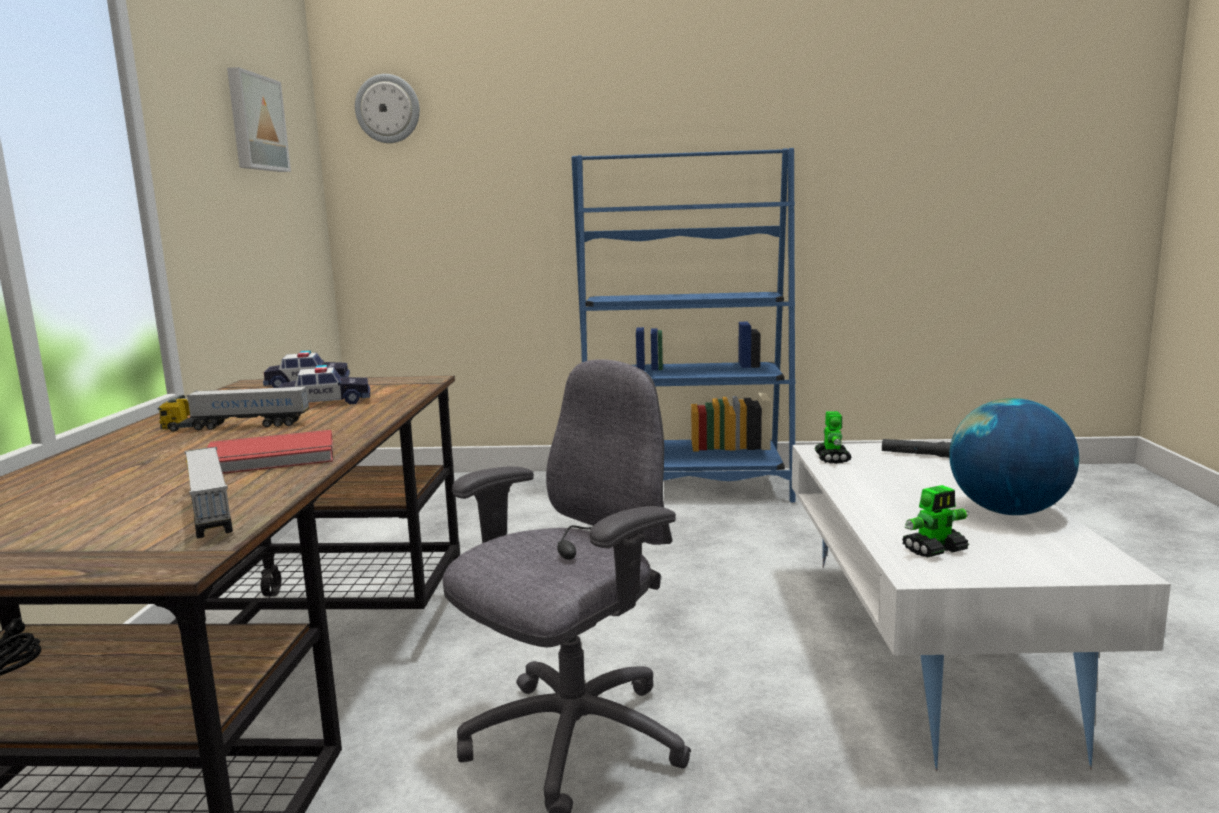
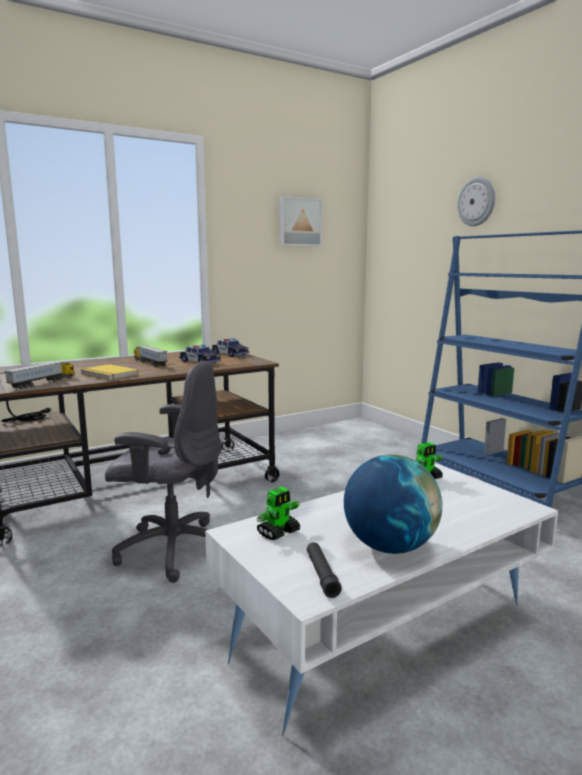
camera: 55 degrees right, 0 degrees up
(271, 459) = (108, 374): red book -> yellow book
(388, 109) = (394, 207): wall clock -> wall clock (476, 202)
(917, 455) = (483, 501): black flashlight -> black flashlight (322, 575)
(935, 550) = (279, 532): toy robot -> toy robot turned 75 degrees counterclockwise

